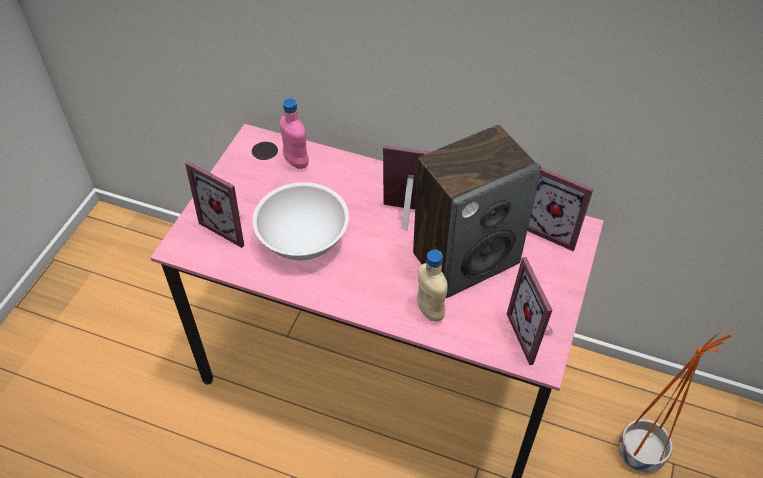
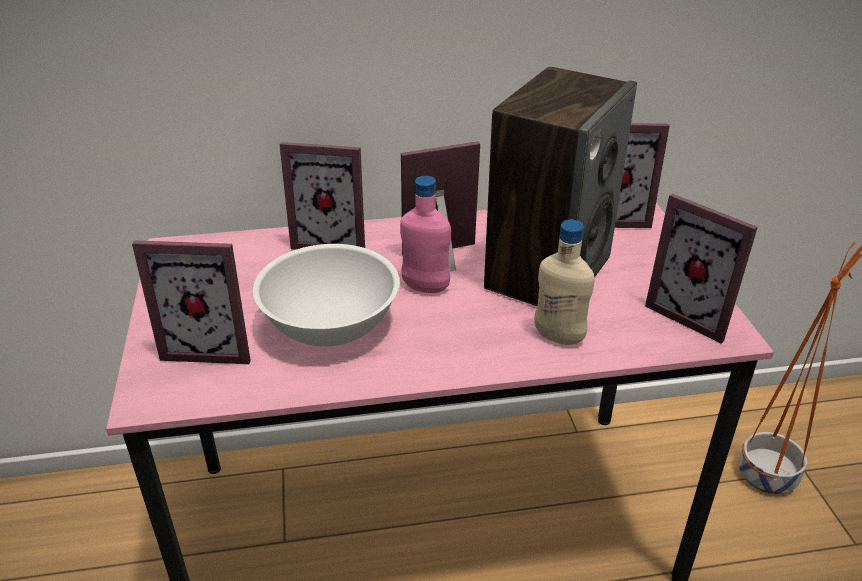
camera: 30 degrees left, 15 degrees down
(296, 162) = (254, 252): pink bottle -> pink bottle (425, 287)
(350, 171) = (332, 240): none -> picture frame

